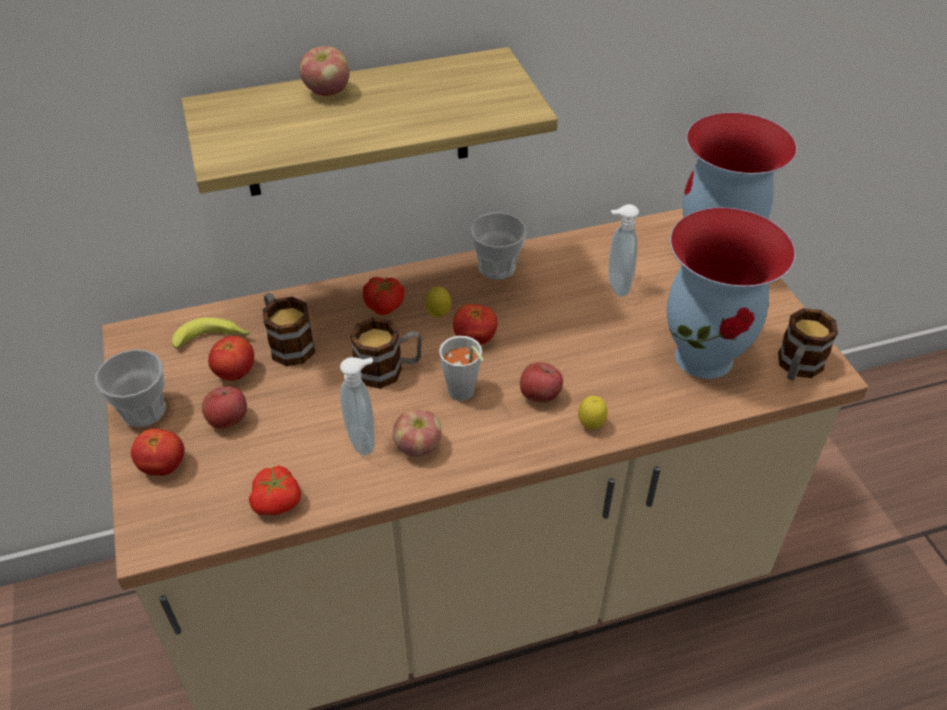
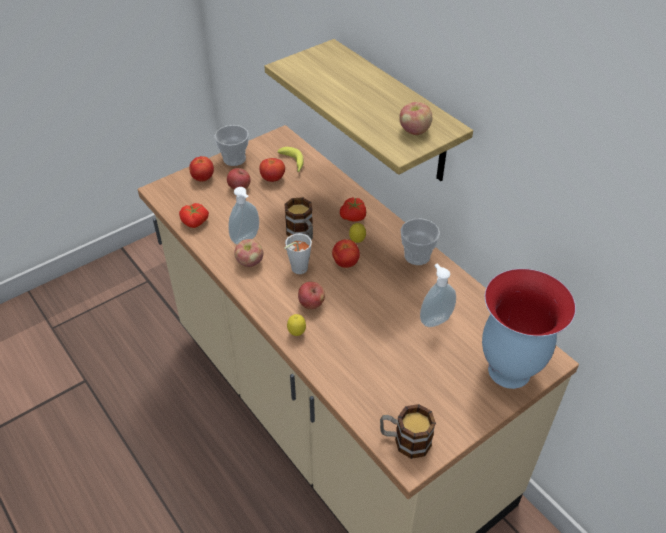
camera: 70 degrees right, 0 degrees up
(287, 343) = (303, 190): mug -> none
(327, 91) = (369, 78): apple -> apple (414, 131)
(705, 357) = (388, 383): vase -> none

